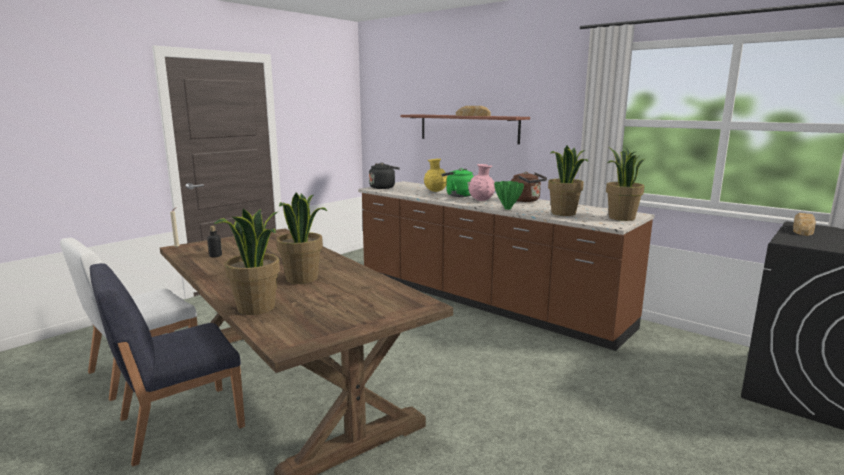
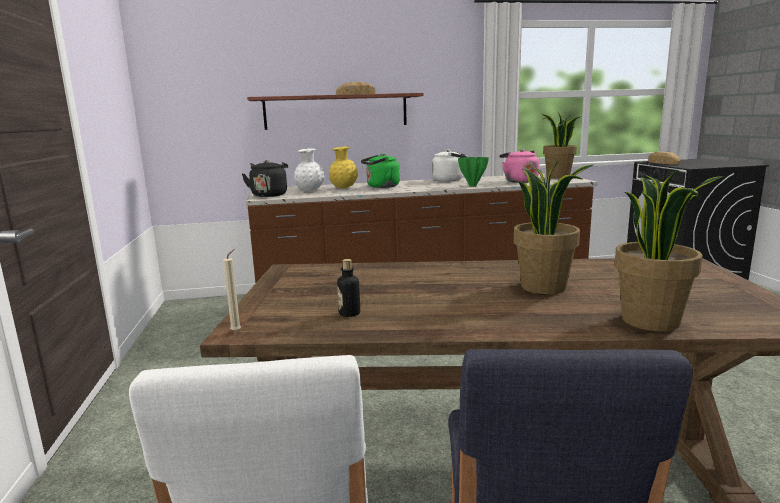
camera: 50 degrees left, 0 degrees up
(411, 189) = (310, 191): none -> white vase
(481, 200) = (421, 186): pink vase -> none
(526, 200) = (450, 180): brown kettle -> white kettle
(564, 213) = (519, 181): potted plant -> pink kettle

